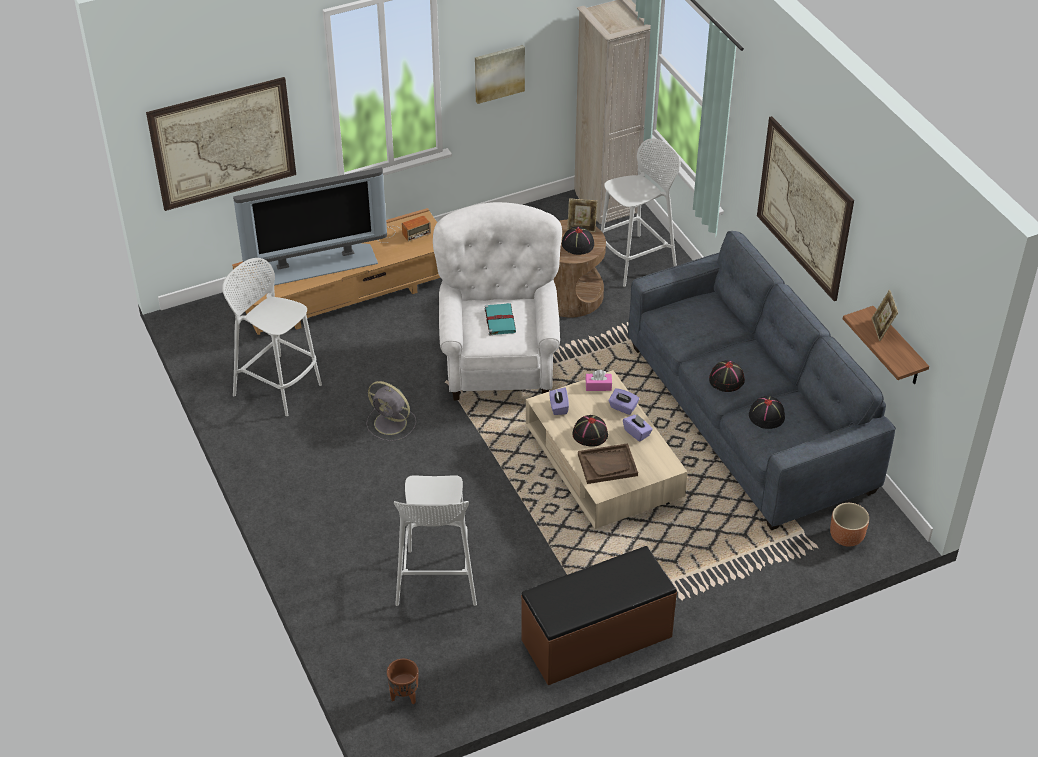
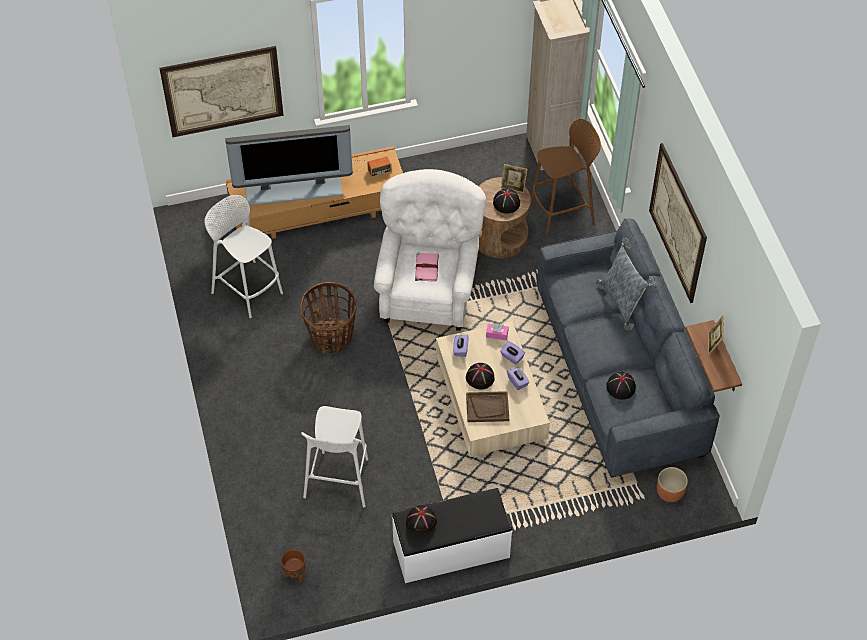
camera: 10 degrees right, 10 degrees up
(391, 424) = (331, 337): grey fan -> basket
(499, 73) = (462, 47): picture -> none
(499, 320) = (426, 267): turquoise book -> pink book
(597, 639) = (451, 550): brown bench -> white bench
(636, 262) = (562, 211): white stool -> brown stool
(726, 380) = (596, 349): black hat -> black hat (421, 521)
(743, 330) = (623, 304): none -> pillow

